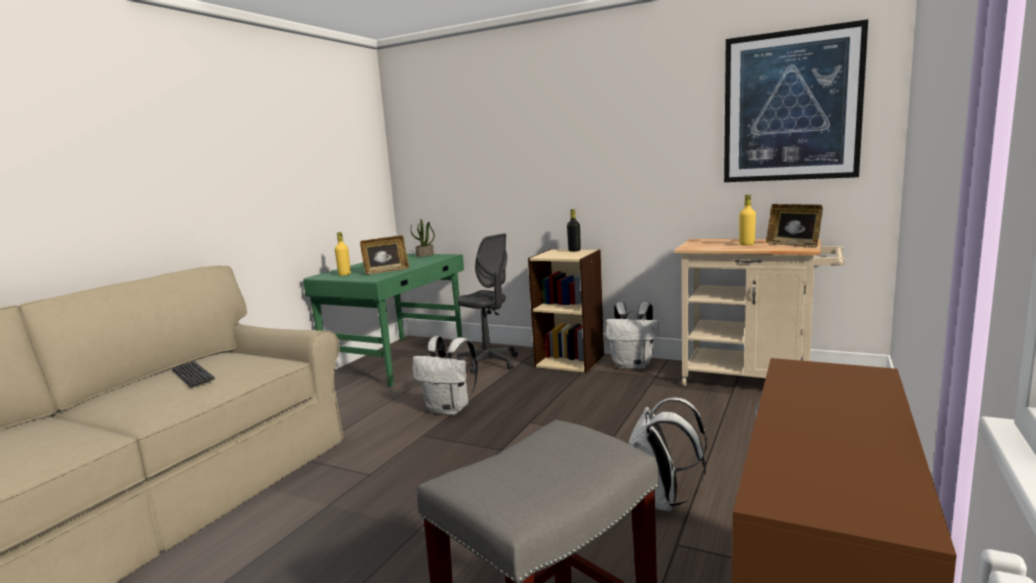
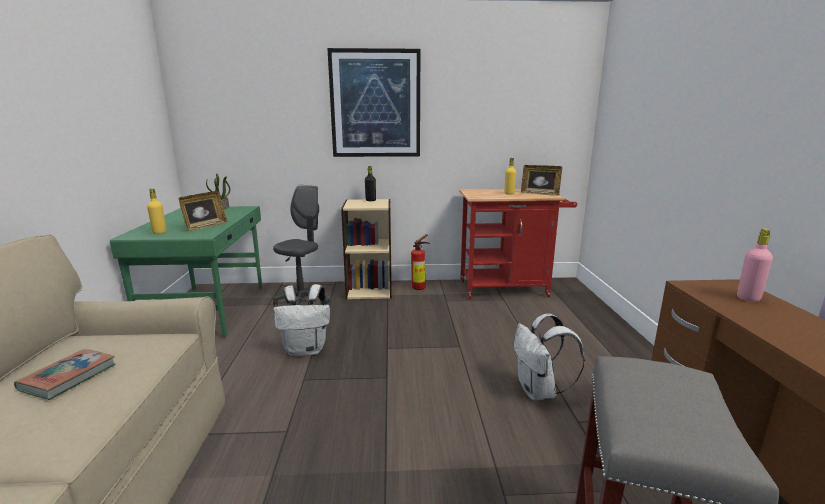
camera: 30 degrees left, 5 degrees up
(193, 376) = (69, 377): keyboard -> book
(488, 363) = (302, 301): grey office chair -> grey office chair turned 75 degrees counterclockwise
(633, 365) = (420, 287): white backpack -> fire extinguisher
(755, 381) = (509, 288): beige cart -> red cart
(791, 106) = (530, 95): picture -> picture (375, 104)
(848, 389) = (748, 298): none -> pink bottle

